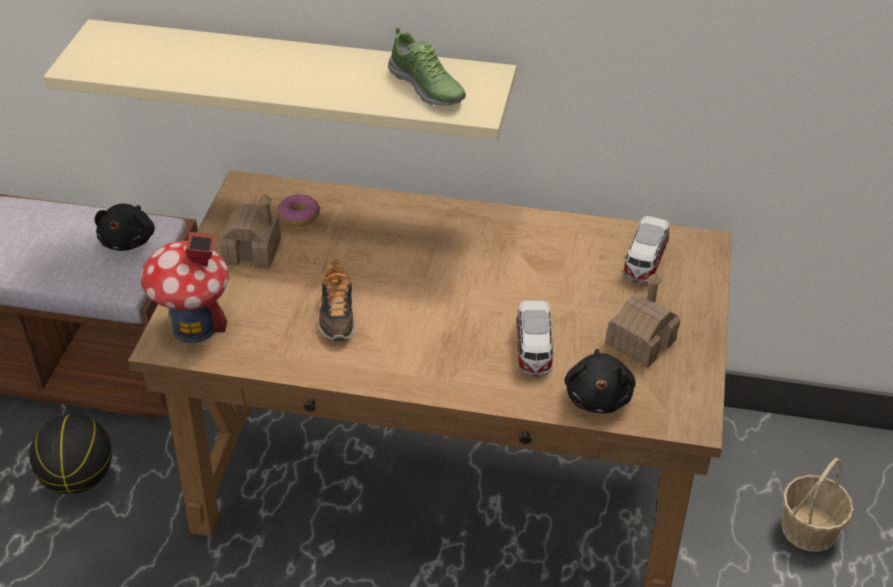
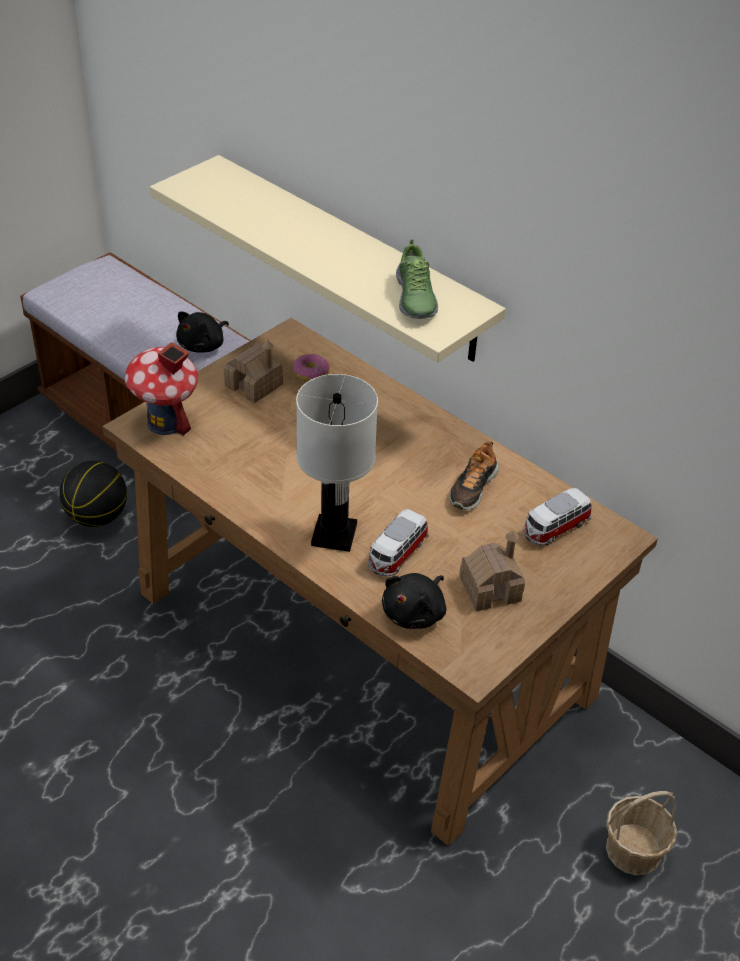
camera: 30 degrees right, 0 degrees up
(337, 314) = (273, 458): shoe -> shoe (472, 487)
(460, 360) = (333, 535): none -> white table lamp

